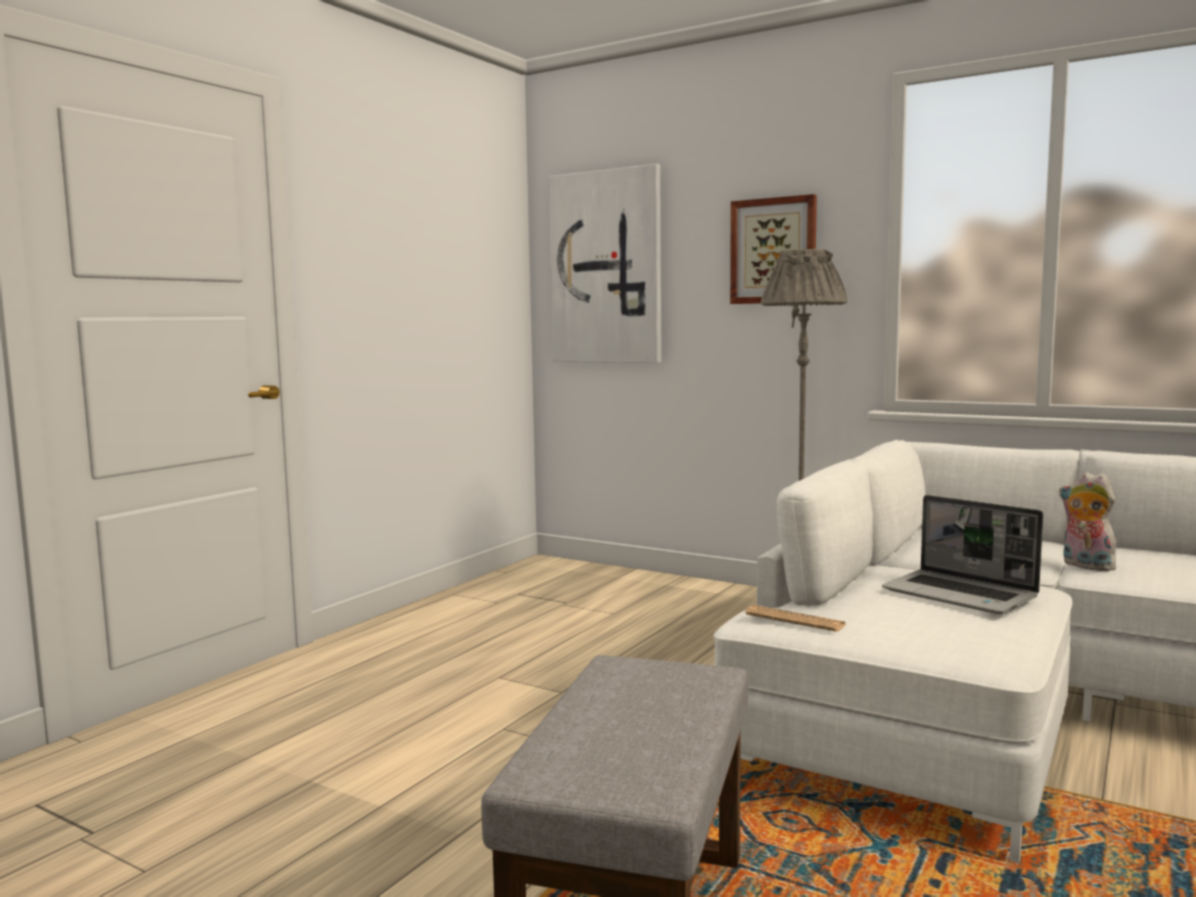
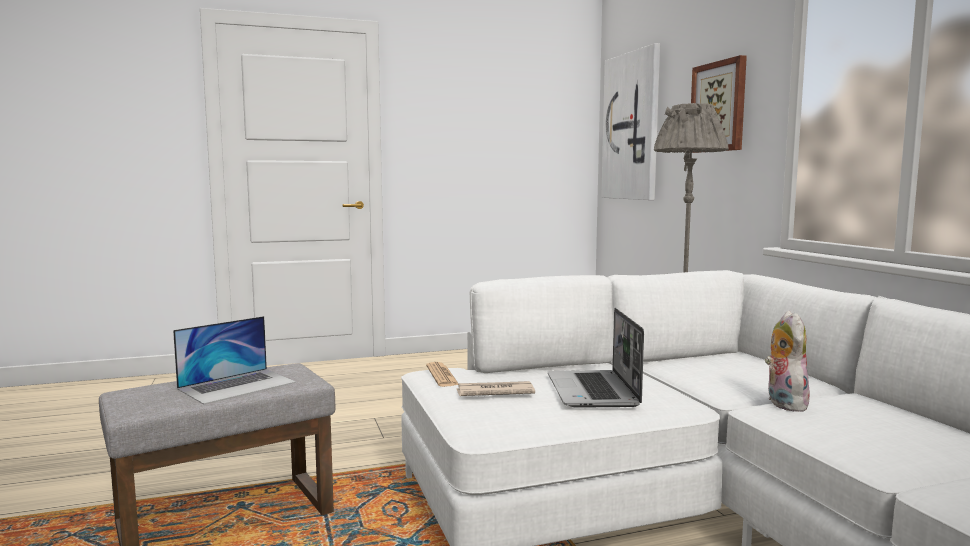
camera: 40 degrees right, 0 degrees up
(647, 706) = (237, 385): none -> laptop
(900, 622) = (494, 392): none -> newspaper

